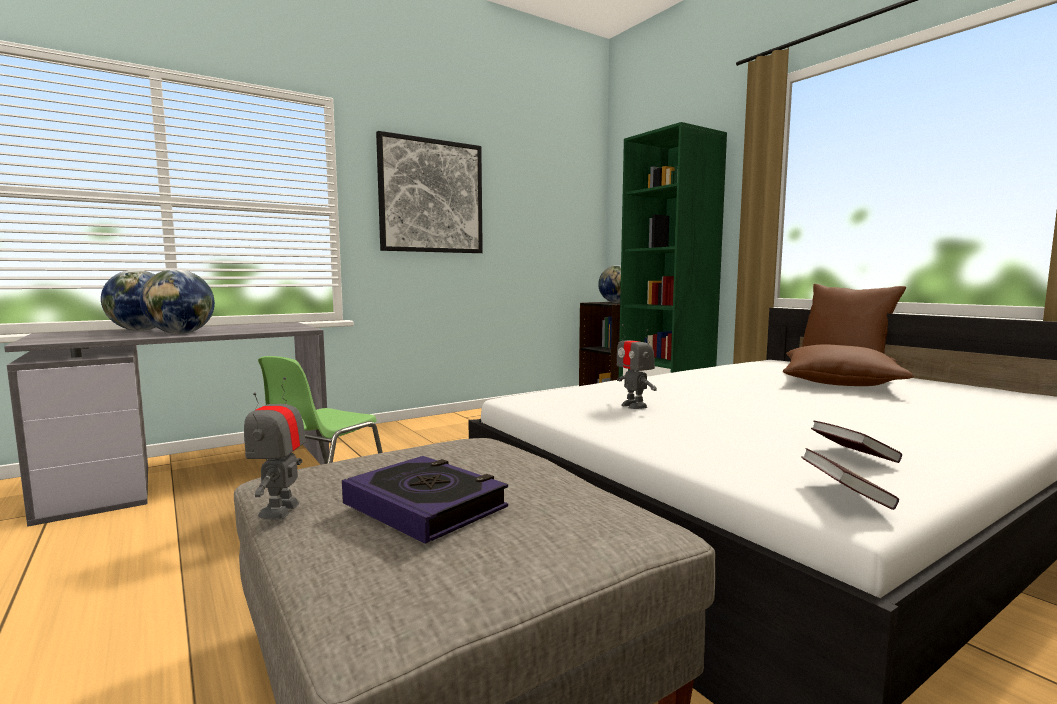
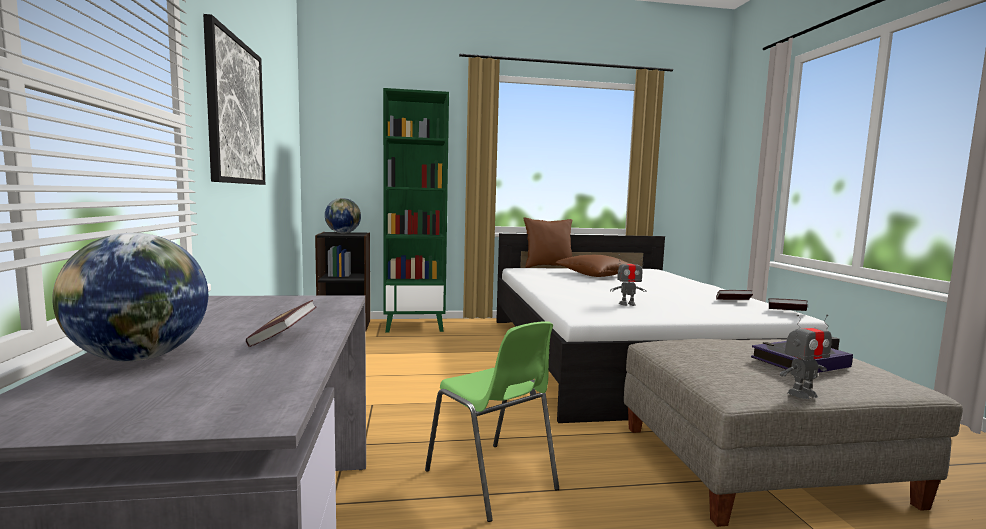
camera: 65 degrees left, 0 degrees up
(181, 333) = (283, 337): globe -> book
(280, 510) = (802, 394): toy robot -> toy robot turned 45 degrees counterclockwise

